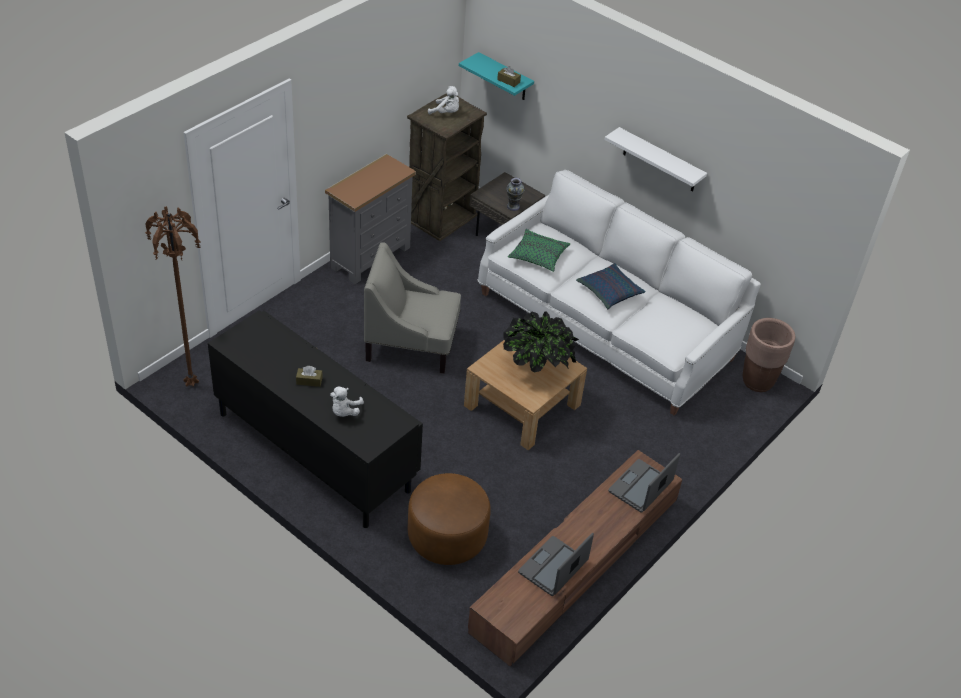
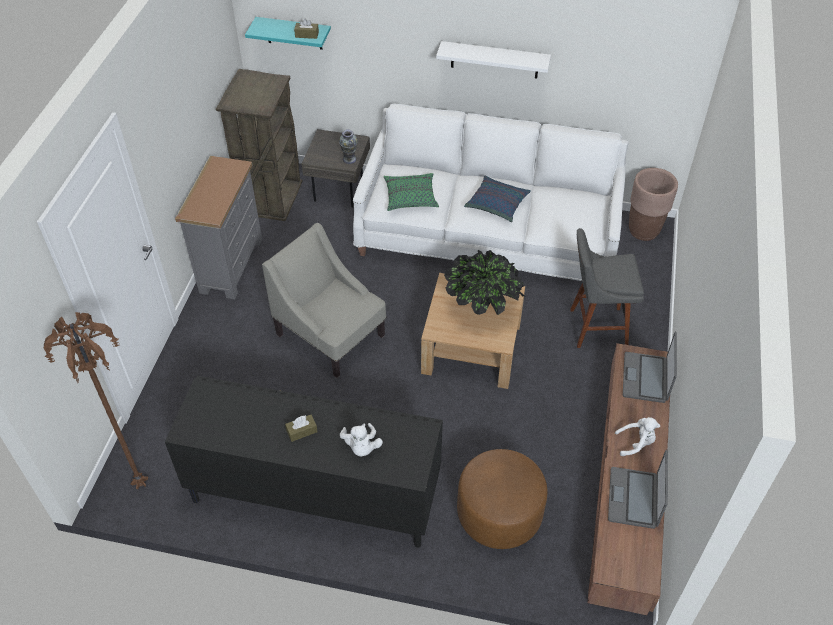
camera: 25 degrees left, 5 degrees up
(412, 345) = (331, 335): grey armchair -> grey armchair turned 60 degrees clockwise
(446, 113) = (252, 91): white plush toy -> white plush toy (636, 443)
(644, 438) = (594, 327): none -> grey stool

